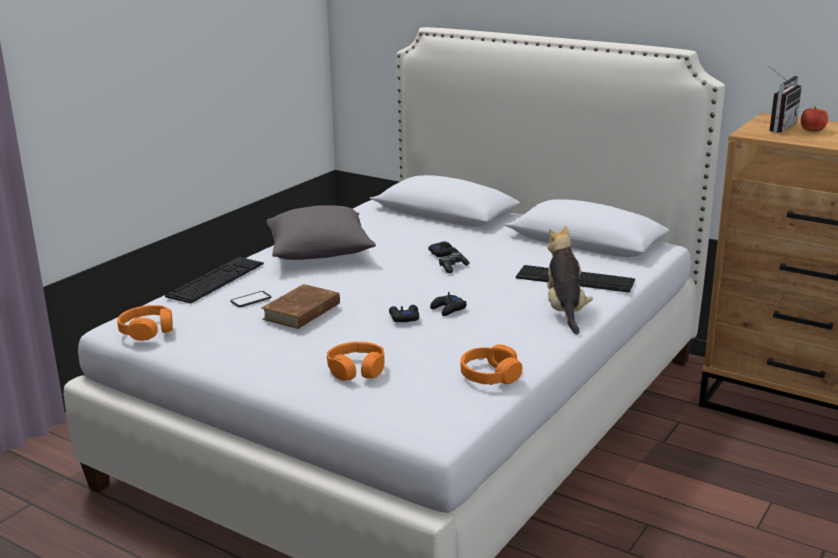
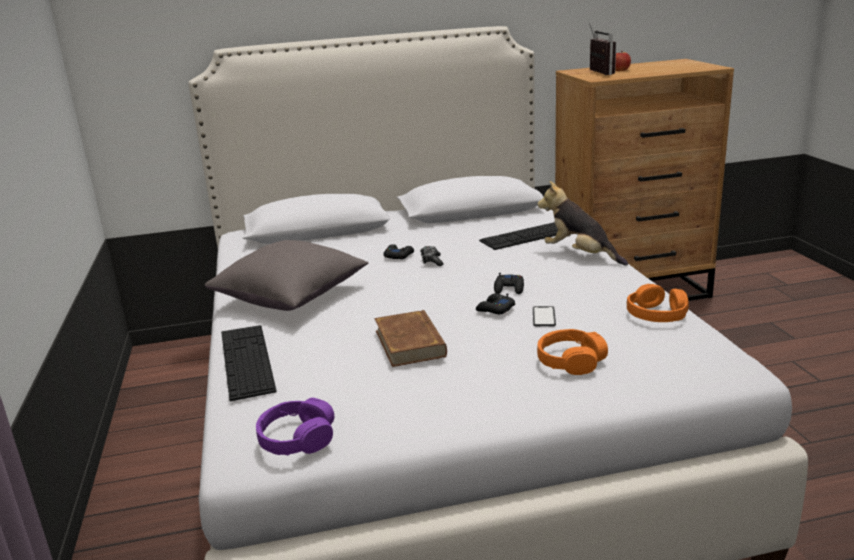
camera: 45 degrees left, 0 degrees up
(147, 330) = (297, 438): orange headphones -> purple headphones
(251, 300) = (336, 358): phone -> phone (544, 317)

